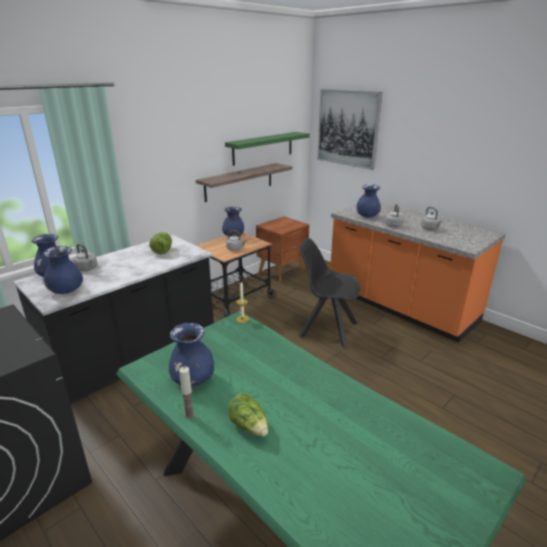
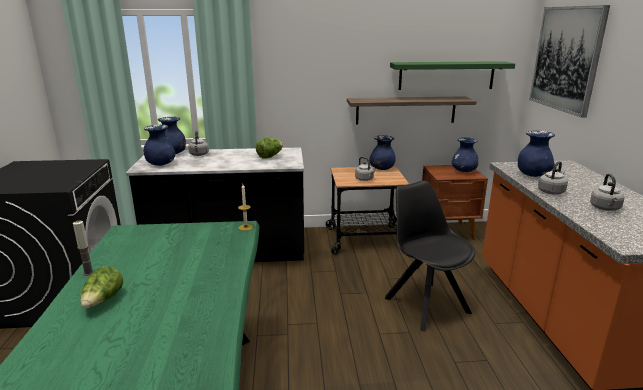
camera: 40 degrees right, 5 degrees down
(193, 379) = (134, 252): blue vase -> blue vase (463, 171)

